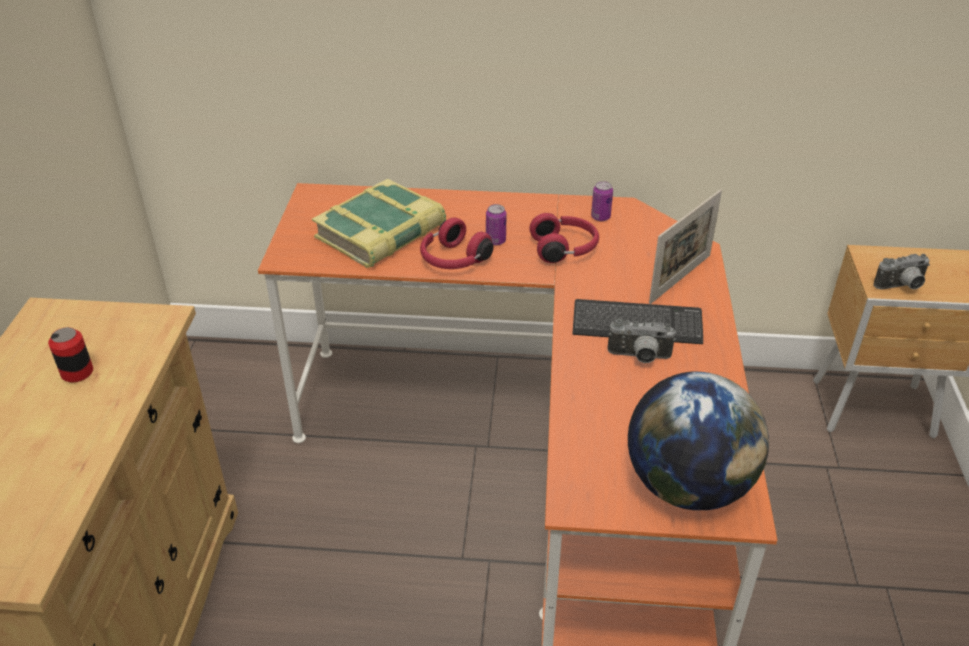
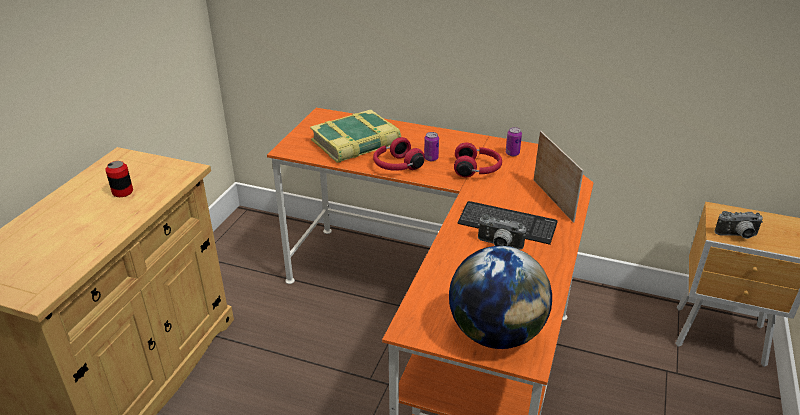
camera: 15 degrees right, 5 degrees down
(680, 279) = (553, 200): picture frame -> picture frame turned 75 degrees counterclockwise

